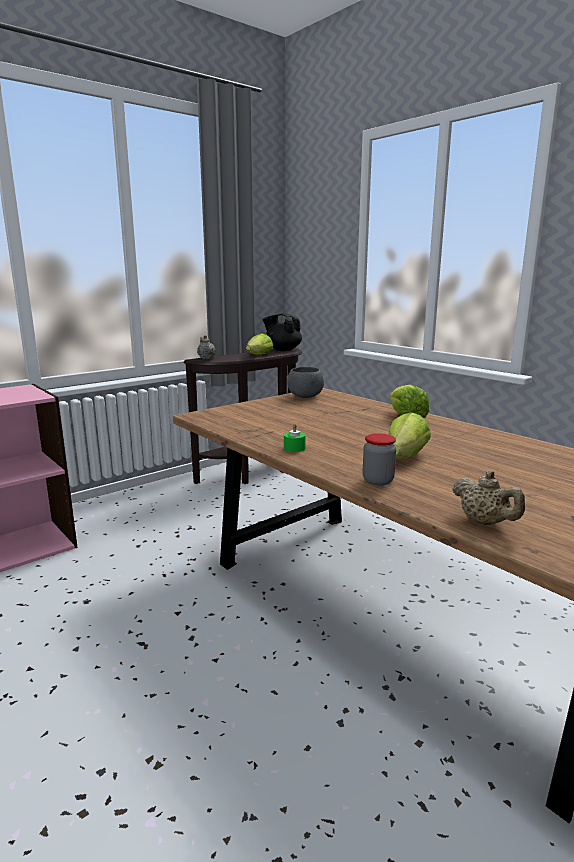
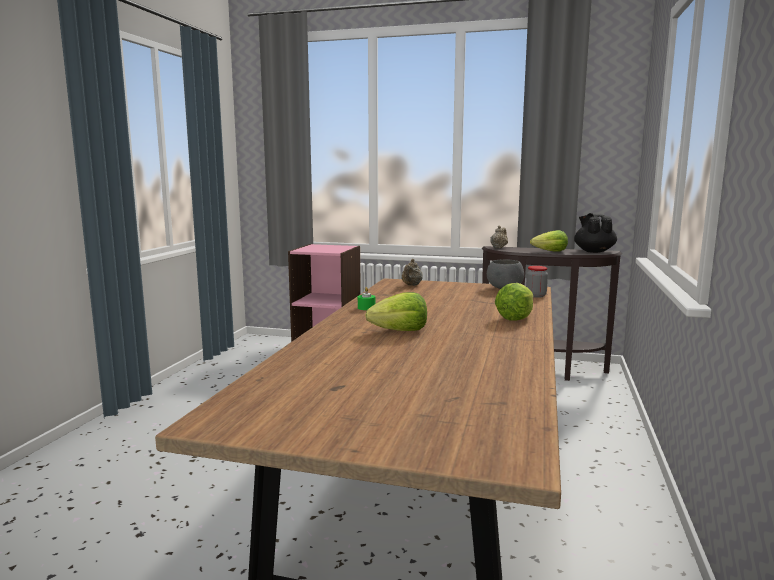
camera: 55 degrees right, 5 degrees down
(378, 480) = (334, 332): jar -> jar (536, 295)
(484, 522) = (293, 364): beige teapot -> beige teapot (411, 285)

